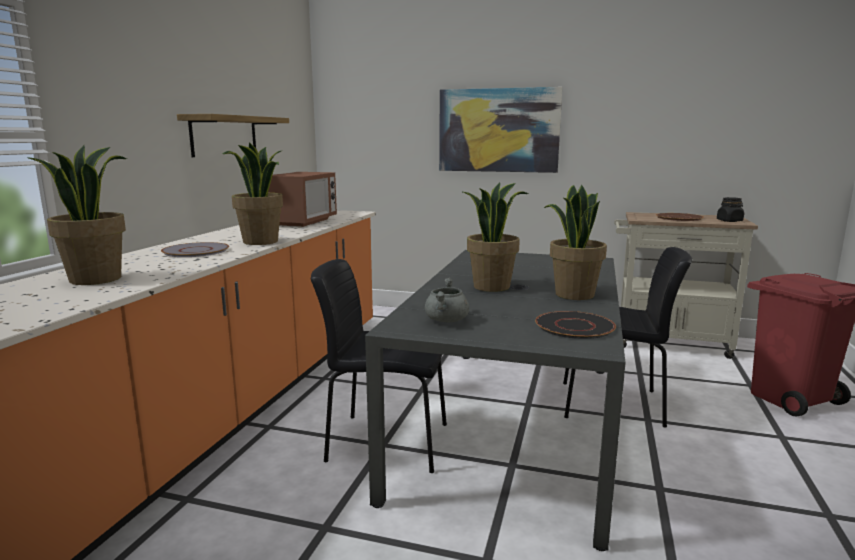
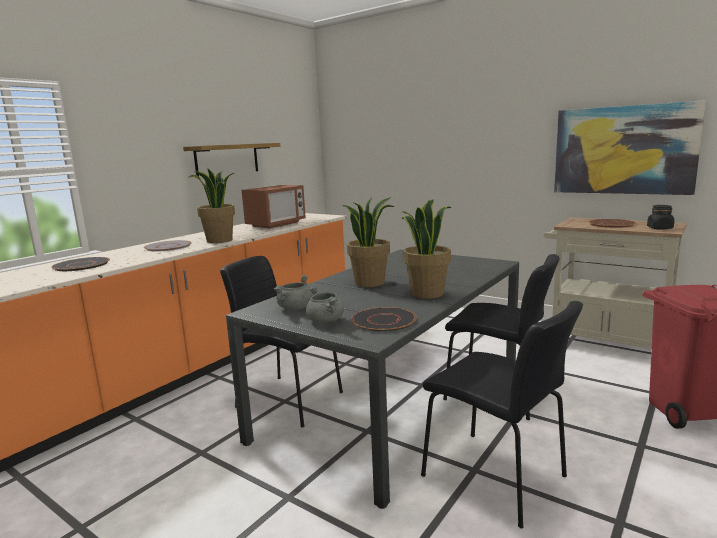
camera: 20 degrees right, 0 degrees up
(95, 279) = (81, 265): potted plant -> black plate
(498, 130) = (457, 144): picture -> picture (623, 150)
(509, 332) = (326, 321): none -> grey cooking pot
(689, 492) = (498, 478): none -> black chair

